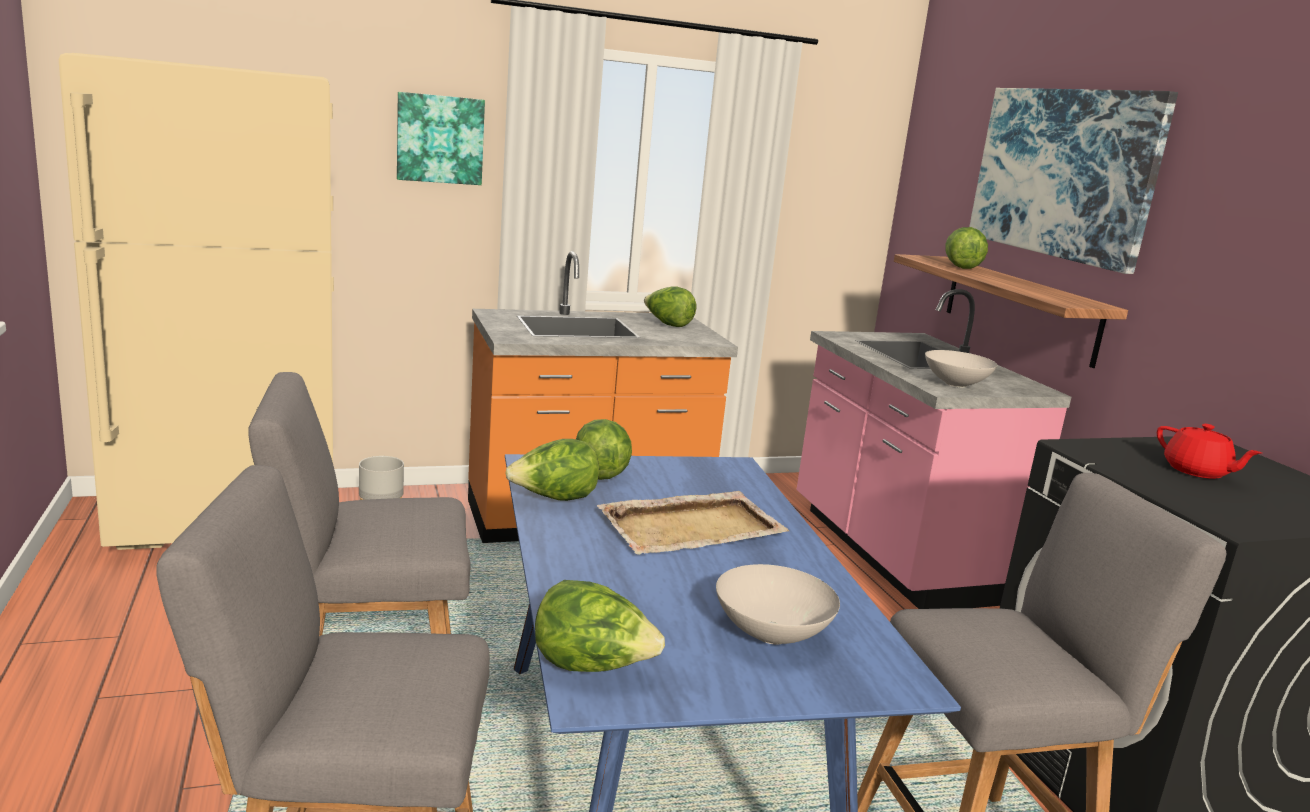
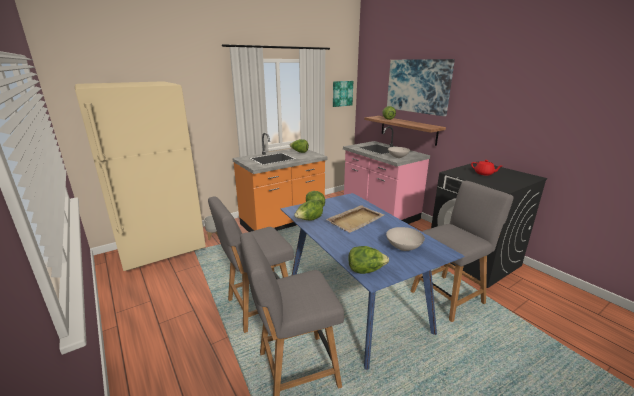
camera: 15 degrees left, 5 degrees up
(440, 139) = (209, 98): picture -> picture (342, 93)

